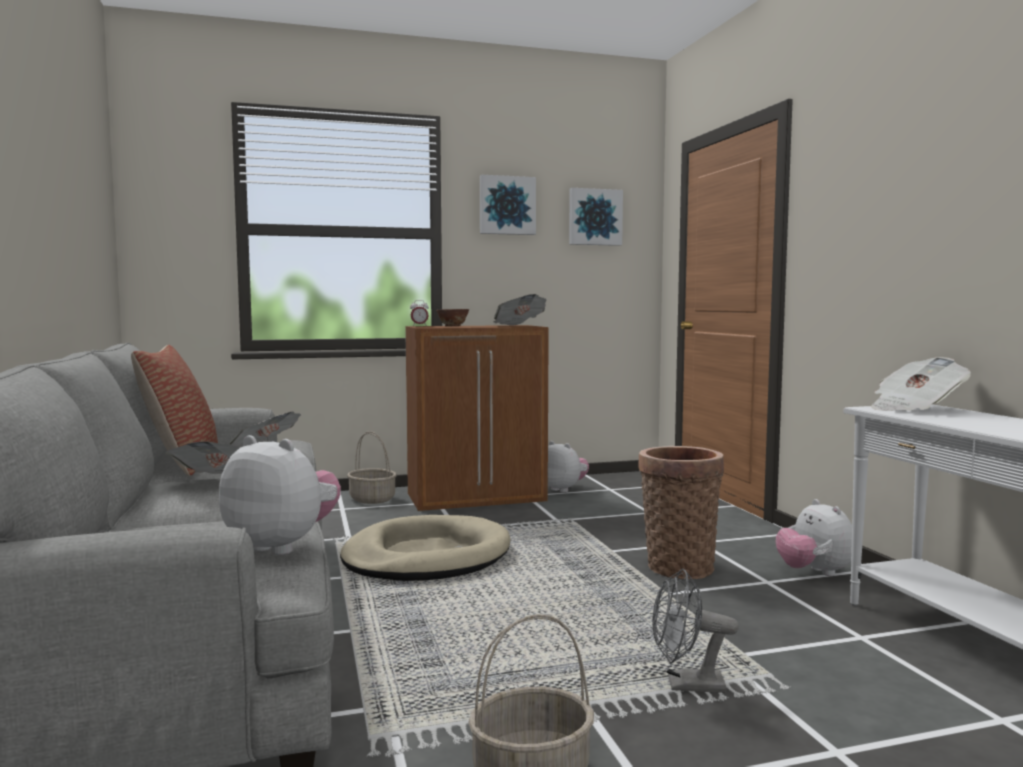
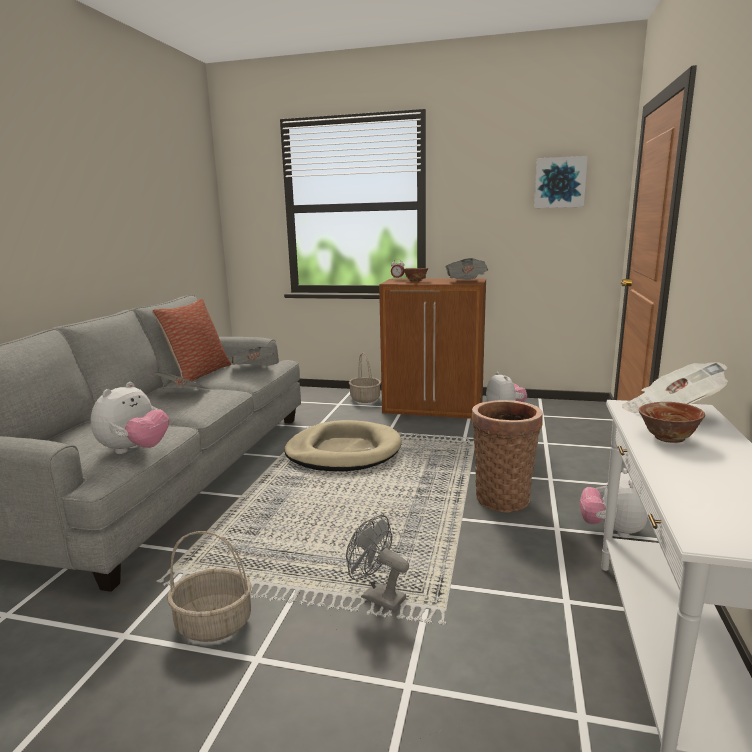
camera: 30 degrees right, 10 degrees up
(283, 545) = (135, 450): plush toy -> plush toy turned 60 degrees clockwise
(507, 205) = (479, 178): picture -> none
(961, 420) = (668, 438): none -> bowl

